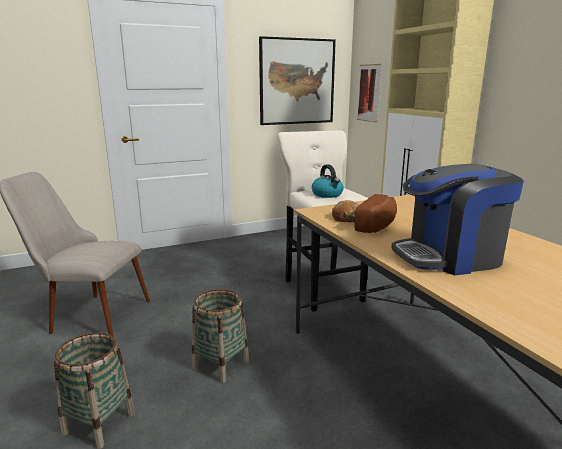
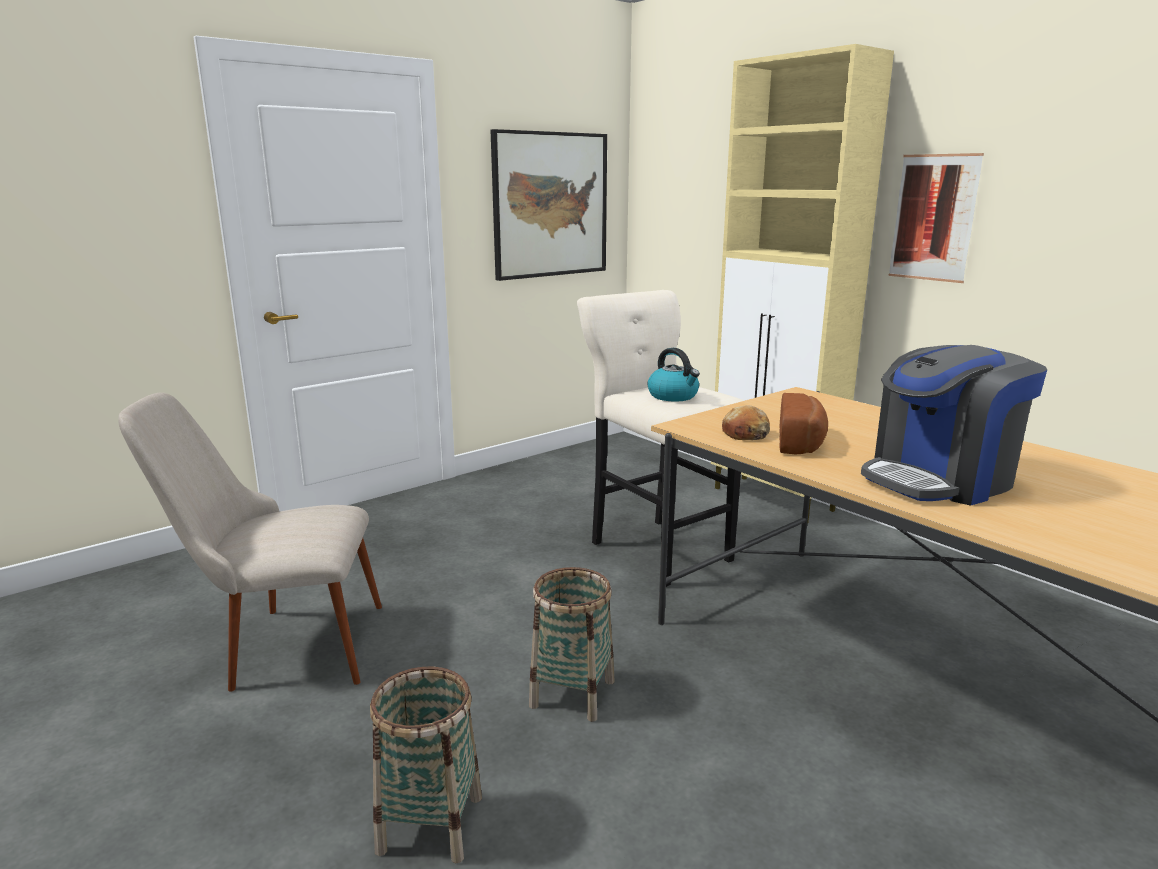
camera: 15 degrees left, 0 degrees up
(369, 93) = (668, 222): picture -> picture (934, 218)

